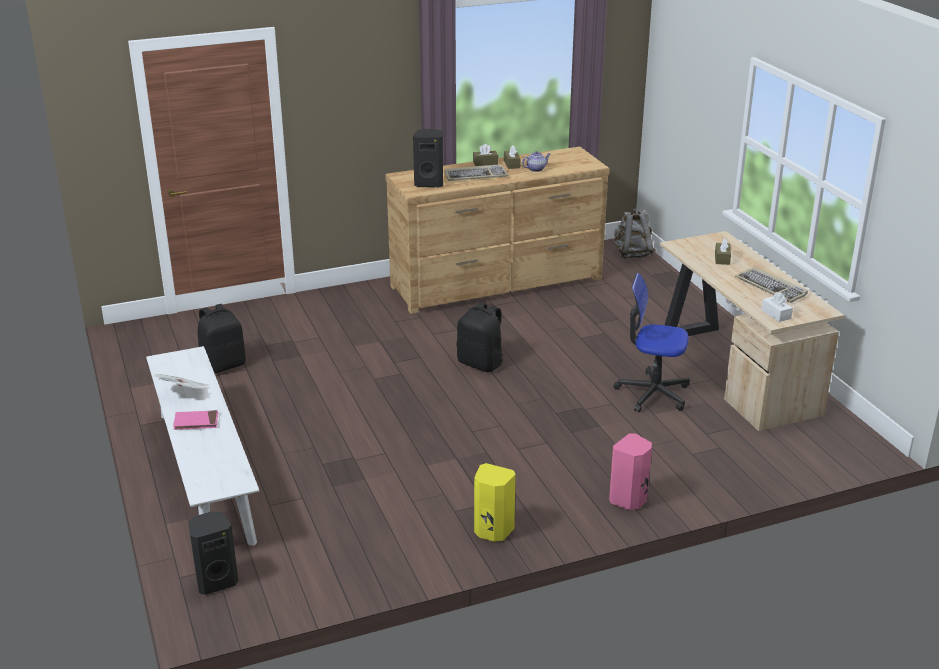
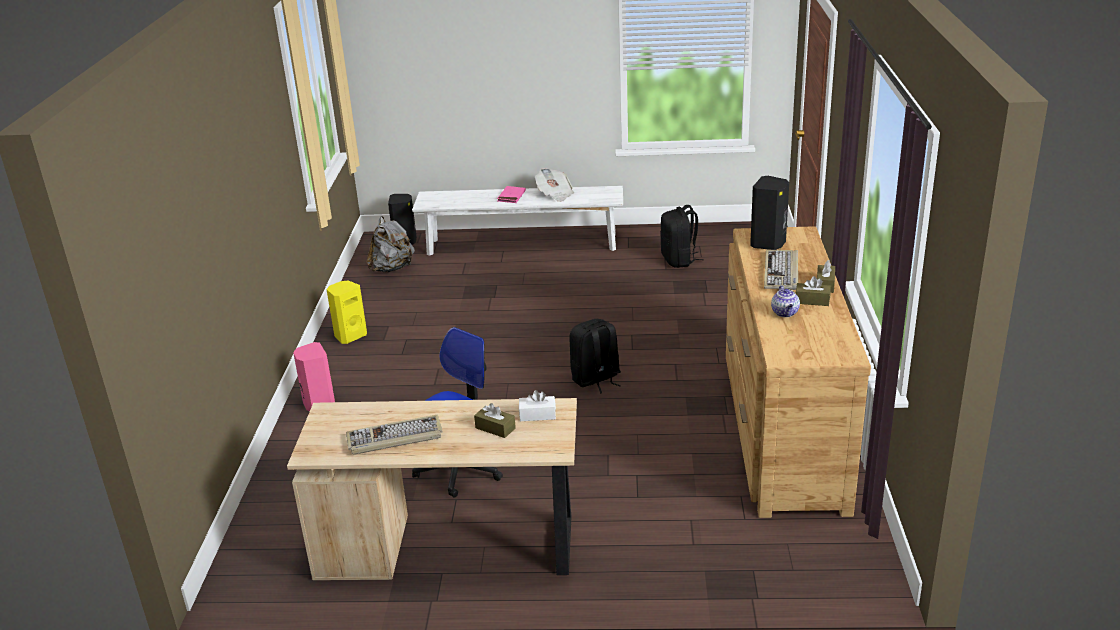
camera: 115 degrees right, 0 degrees up
(632, 254) = (834, 576): grey backpack -> grey backpack (392, 268)
(776, 314) = (337, 417): white tissue box -> white tissue box (537, 415)

